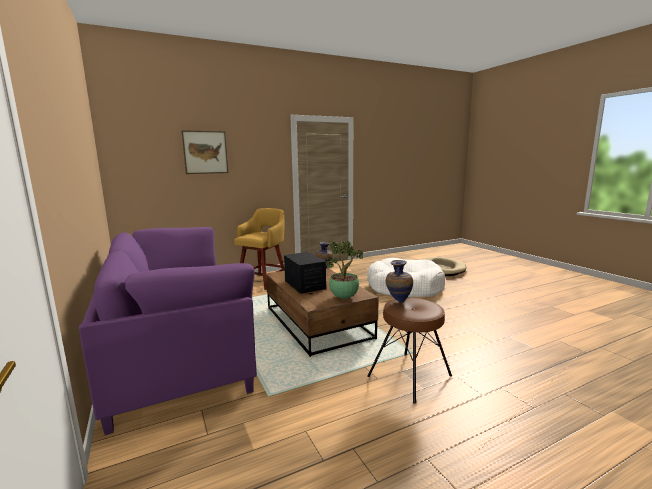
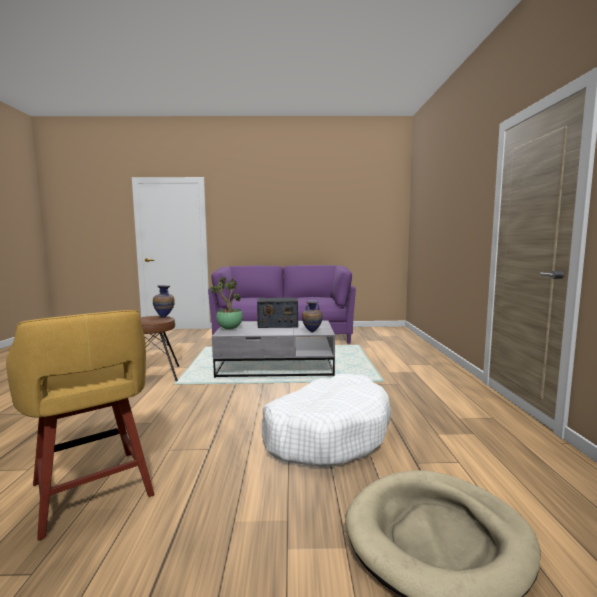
camera: 115 degrees right, 5 degrees down
(205, 152) = (440, 203): picture -> none
(264, 281) = (418, 361): yellow stool -> yellow stool (92, 492)
(316, 322) = (276, 366): brown coffee table -> grey coffee table

